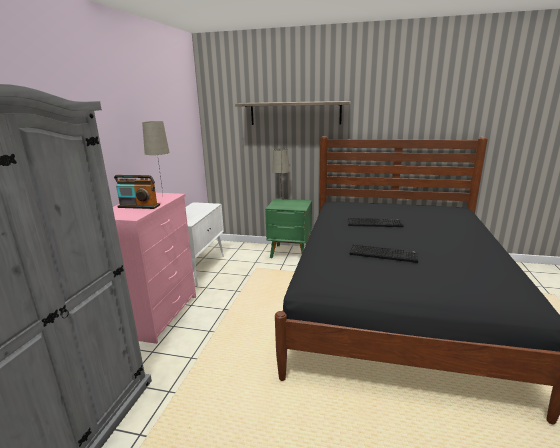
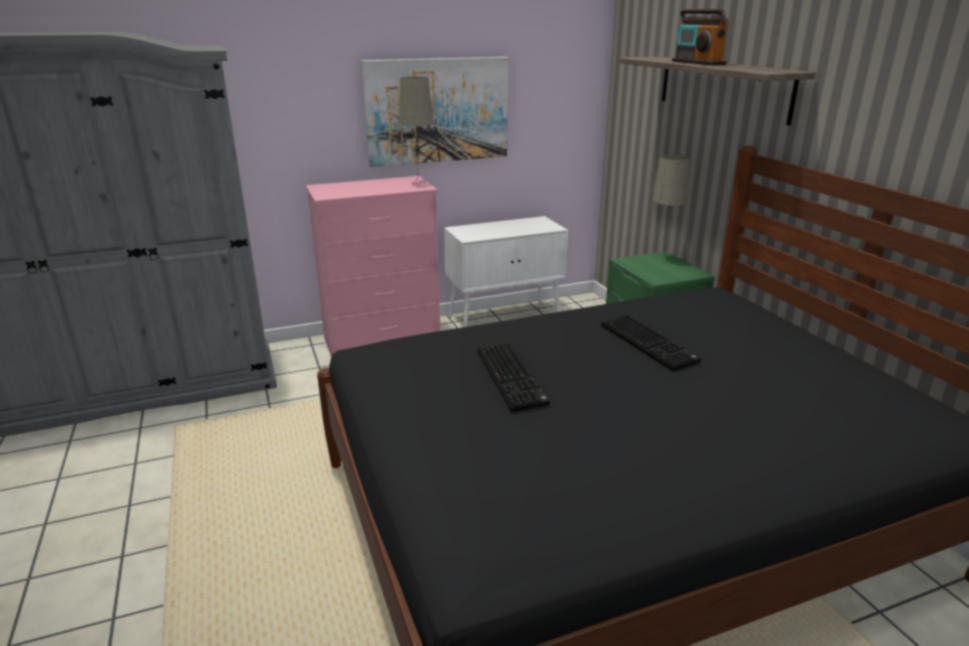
camera: 55 degrees right, 5 degrees up
(139, 206) = (362, 188): radio -> radio (698, 63)
(143, 146) = (437, 111): none -> picture

